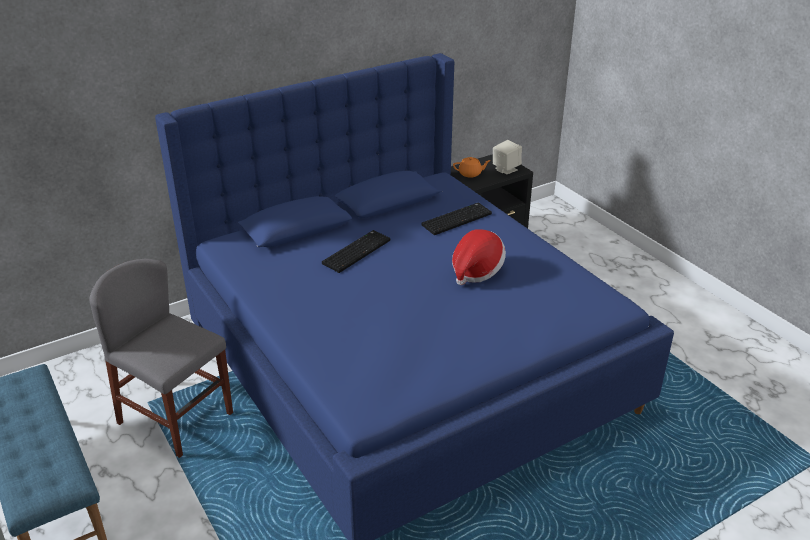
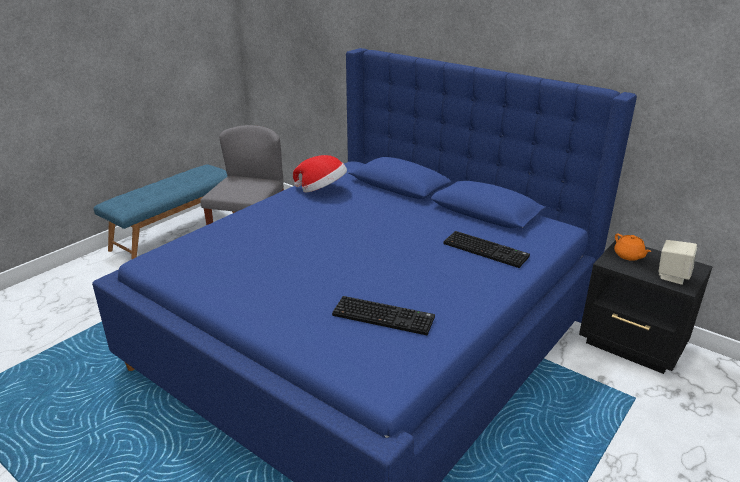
camera: 70 degrees right, 5 degrees down
(356, 251) = (382, 214): keyboard -> keyboard (384, 316)
(476, 271) = (393, 276): hat -> hat (322, 190)

